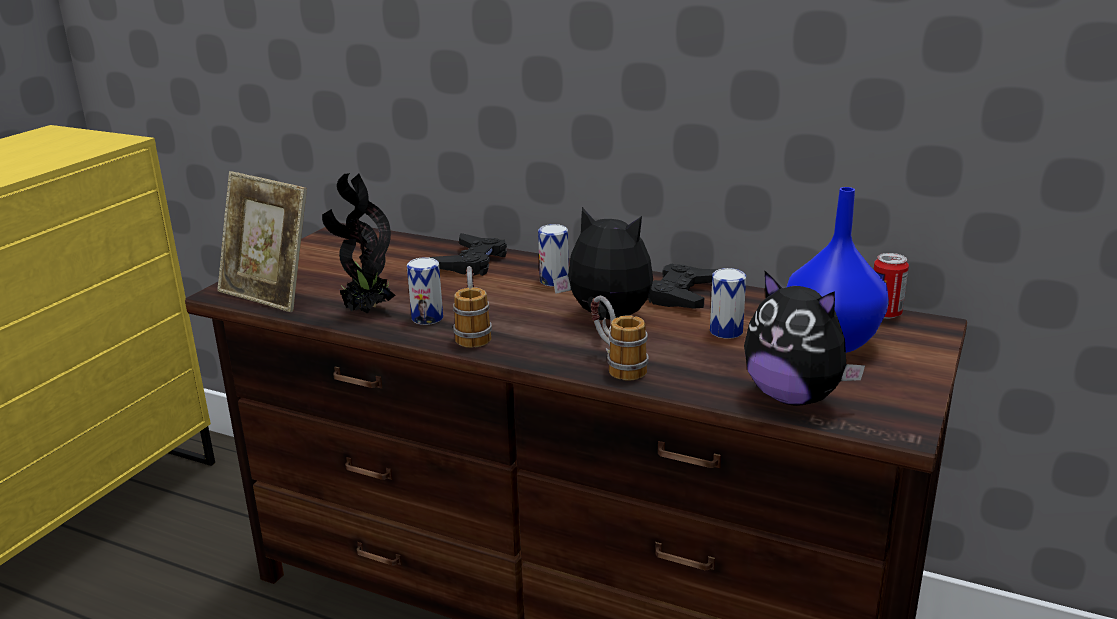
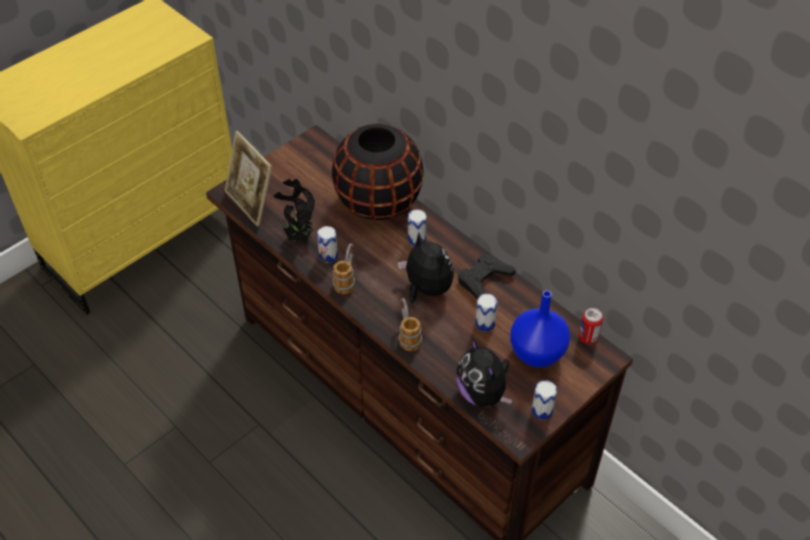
camera: 20 degrees right, 25 degrees up
(472, 262) = (378, 202): black game controller -> black vase
(903, 394) = (542, 411): none -> can

